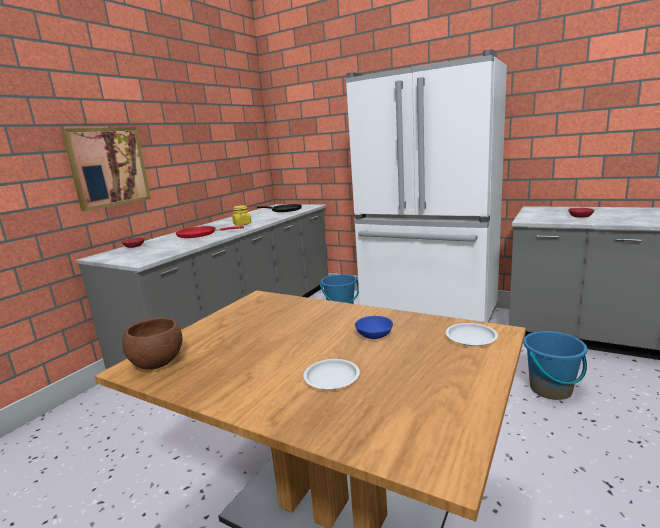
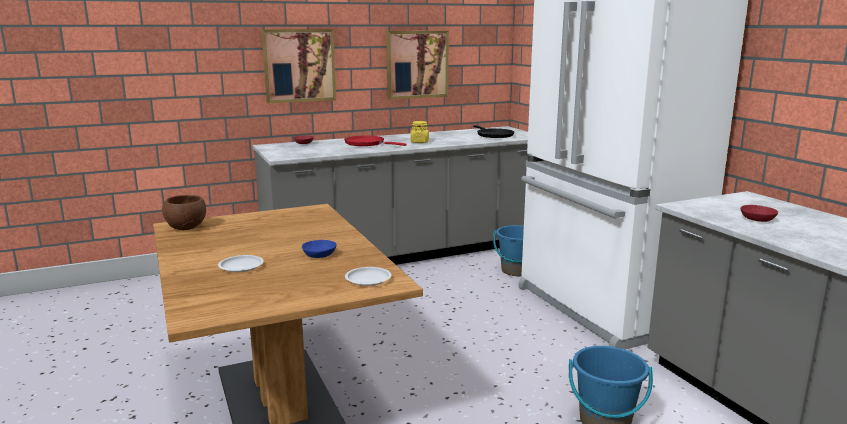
camera: 35 degrees right, 0 degrees up
(208, 159) = (417, 64): none -> picture

